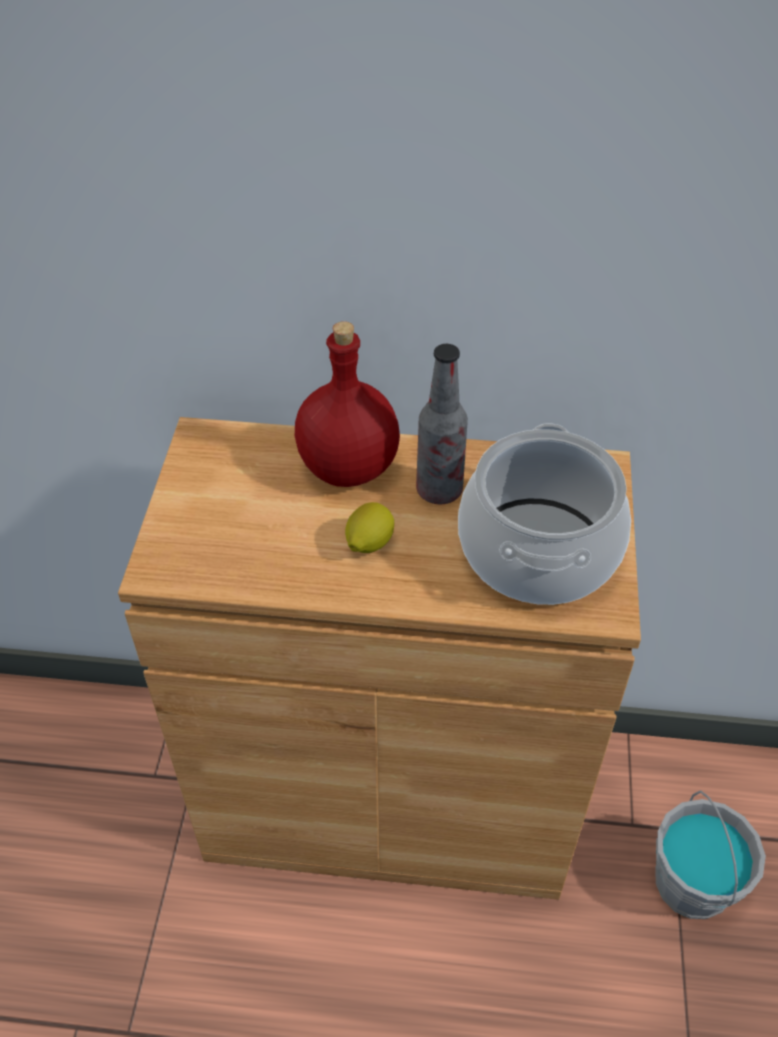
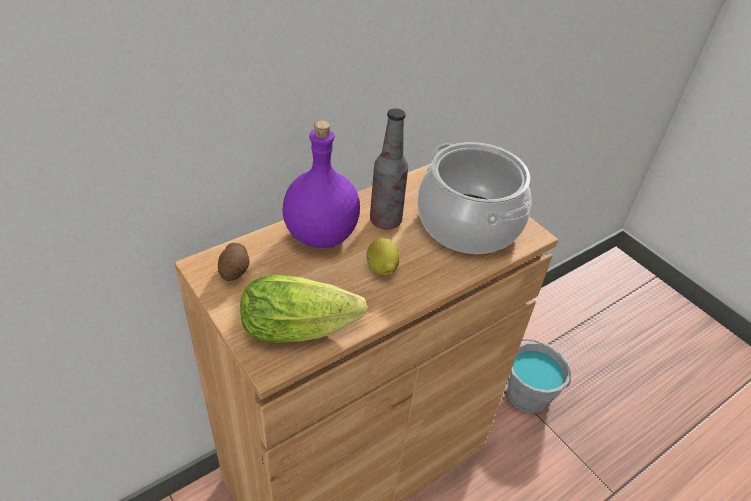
camera: 45 degrees left, 5 degrees down
(222, 458) = (235, 271): none -> potato
(222, 556) = (305, 327): none -> lettuce
(350, 467) = (322, 234): red bottle -> purple bottle

